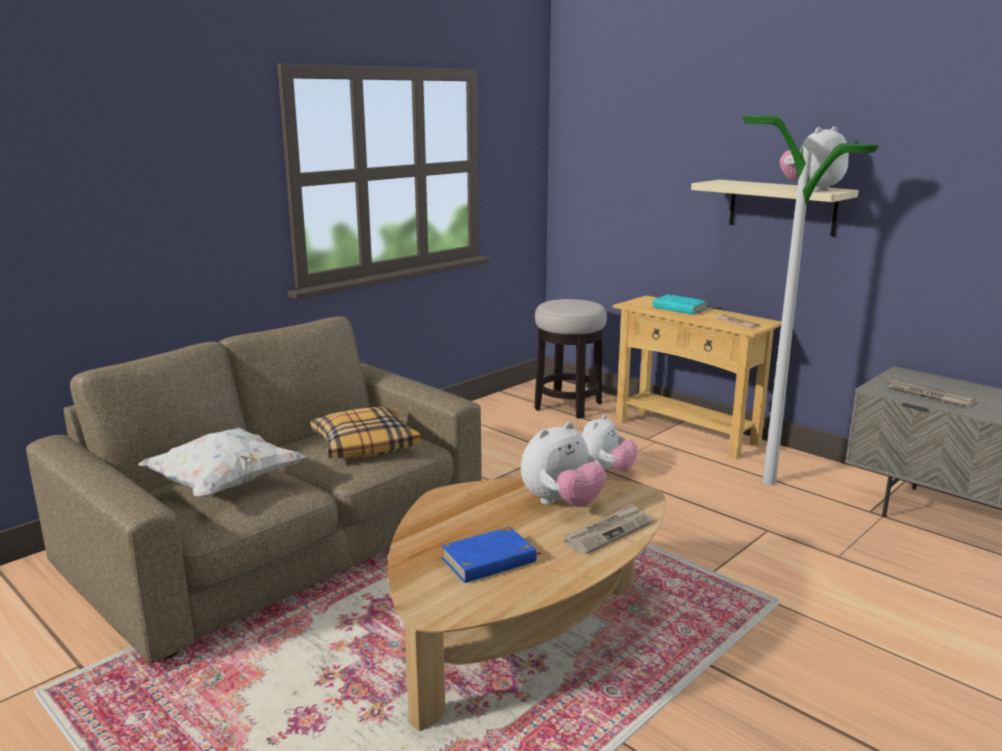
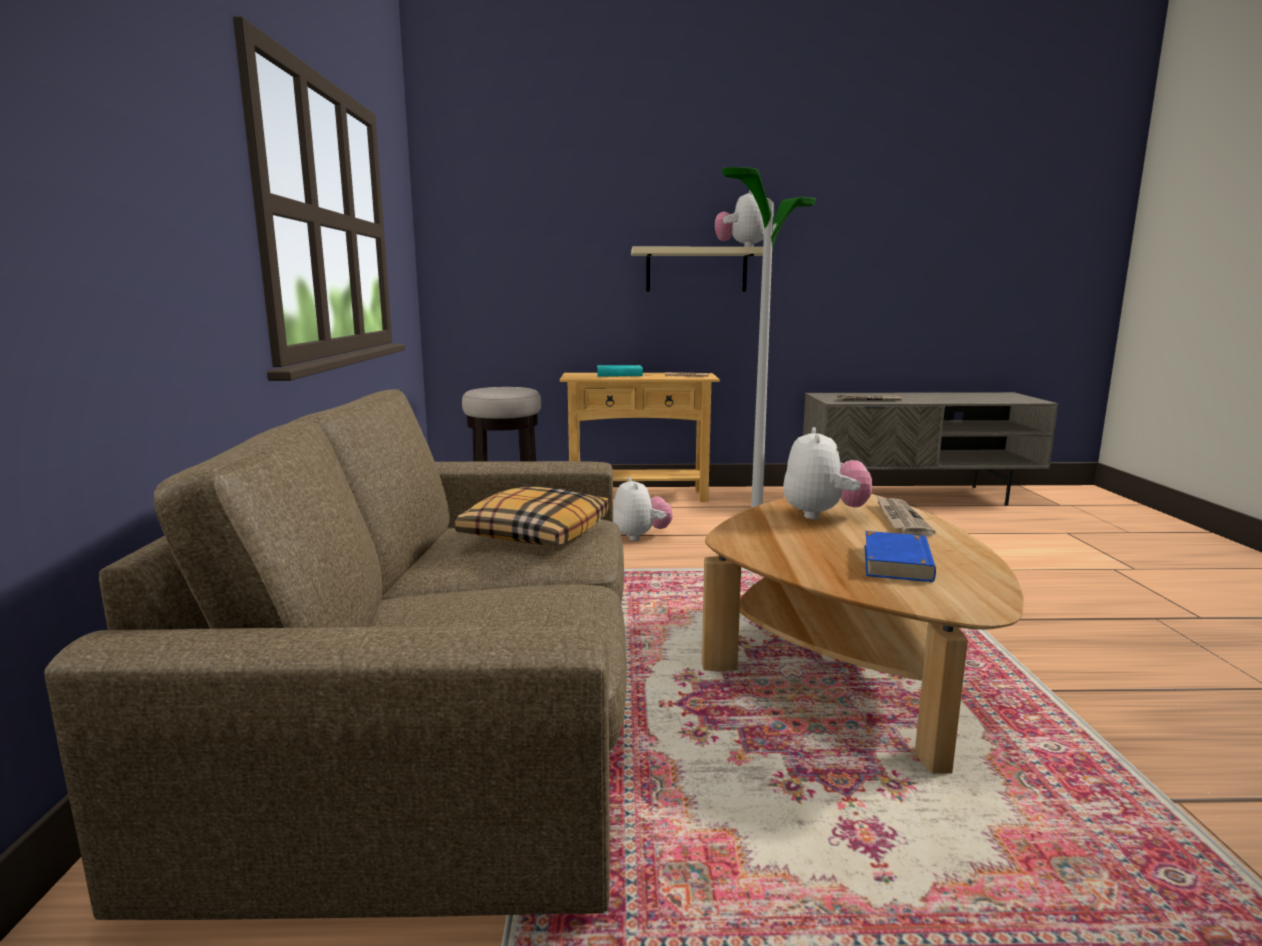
camera: 45 degrees left, 5 degrees down
(225, 485) = (475, 615): white pillow -> none

